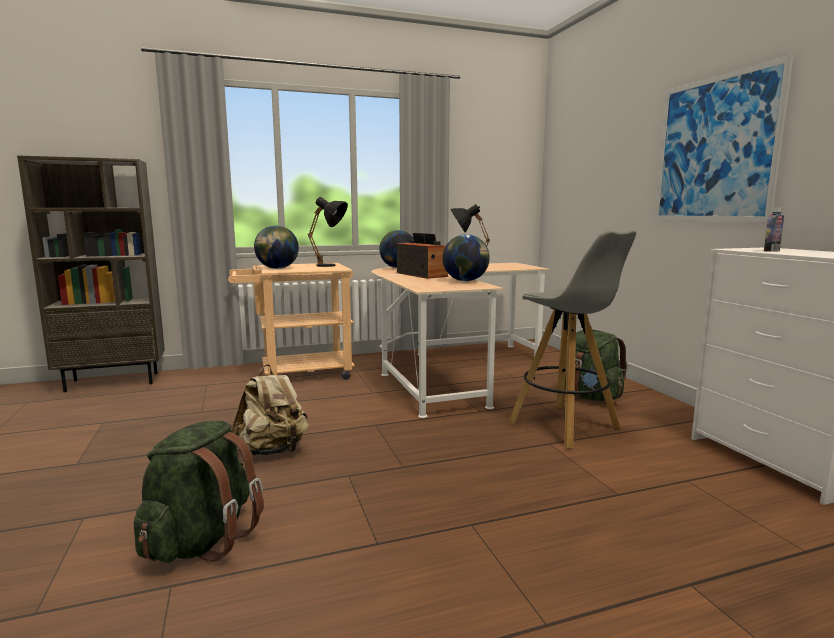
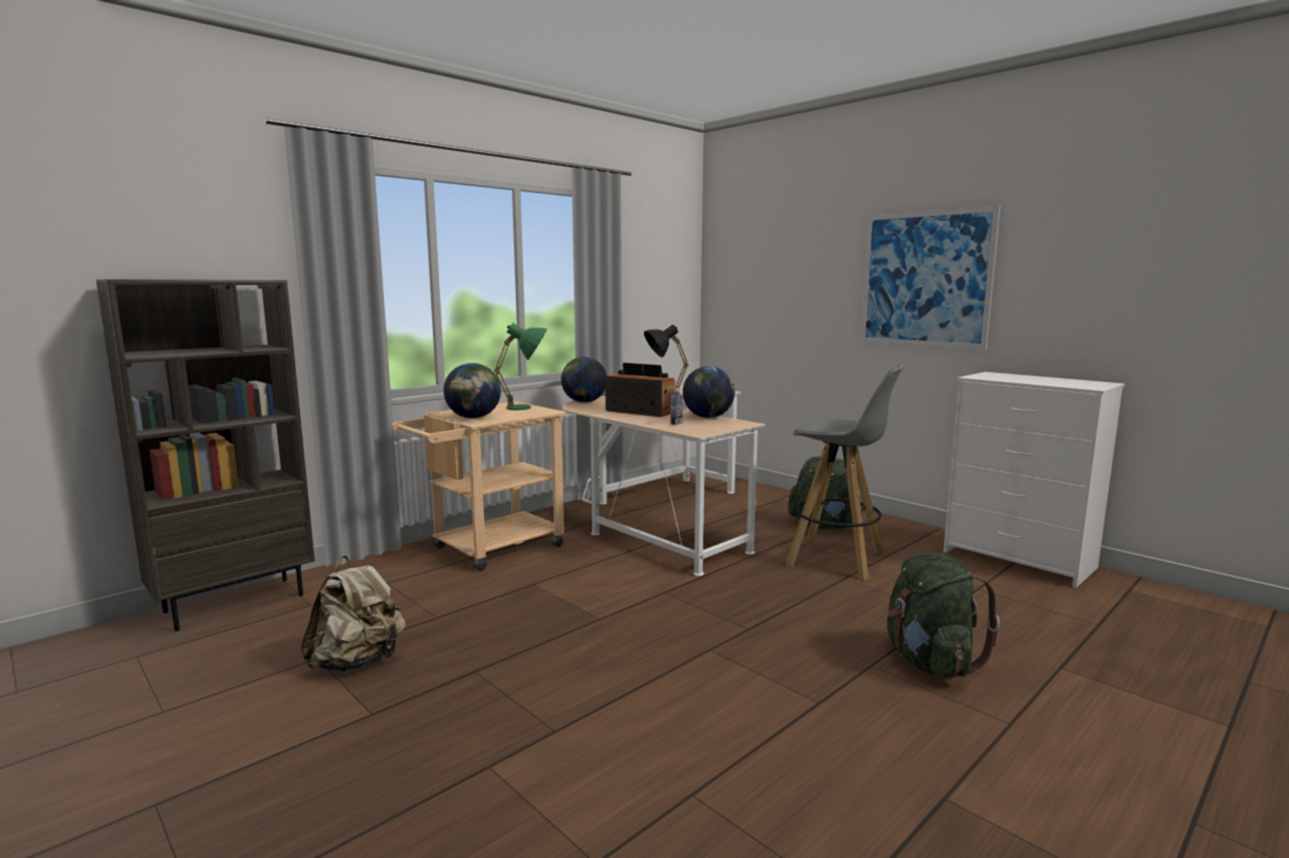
camera: 25 degrees left, 0 degrees up
(202, 540) = (658, 747): green backpack -> green backpack (930, 662)
(272, 451) = (595, 644): beige backpack -> beige backpack (358, 662)
(332, 266) = (527, 408): black table lamp -> green table lamp
(771, 251) = (1010, 379): bottle -> bottle (676, 423)

